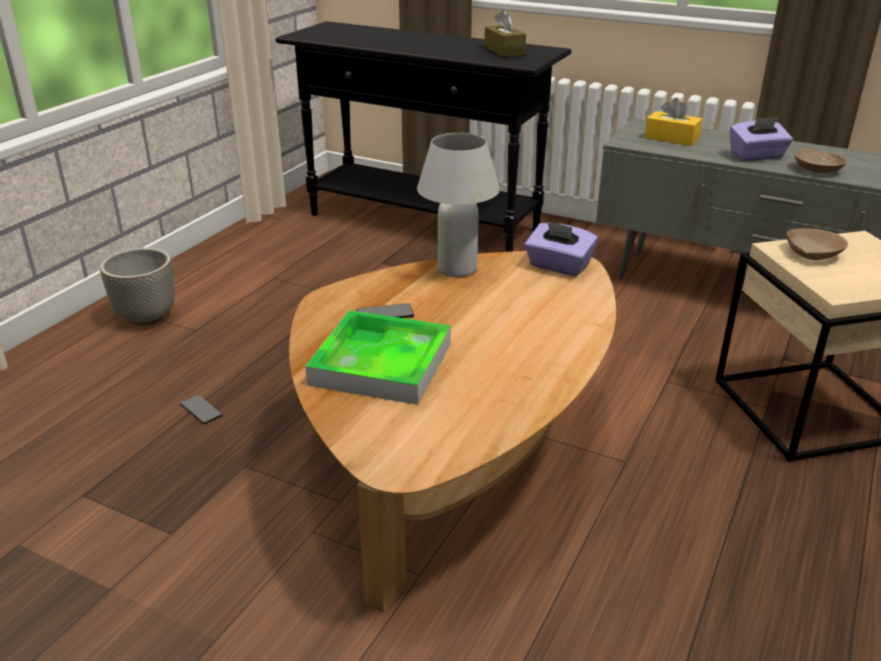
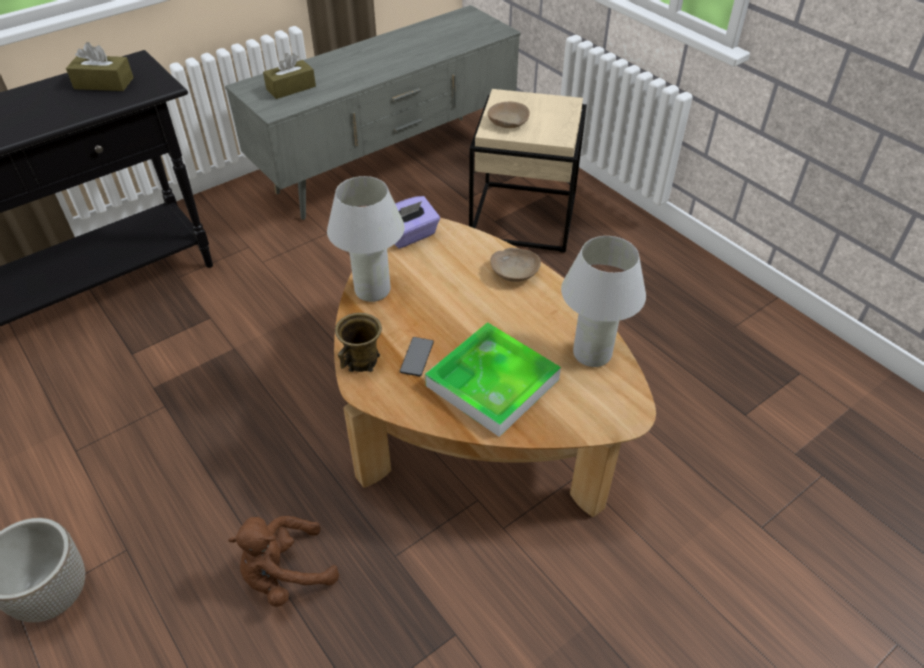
camera: 65 degrees left, 15 degrees up
(201, 410) = (285, 574): phone -> brown plush toy
(359, 289) = (362, 360): none -> brown mug
(478, 419) = (592, 354): none -> white table lamp
(671, 138) = (291, 88): yellow tissue box -> brown tissue box
(756, 156) = (364, 70): purple tissue box -> none
(817, 169) = (409, 60): beige bowl -> beige bowl (514, 272)

